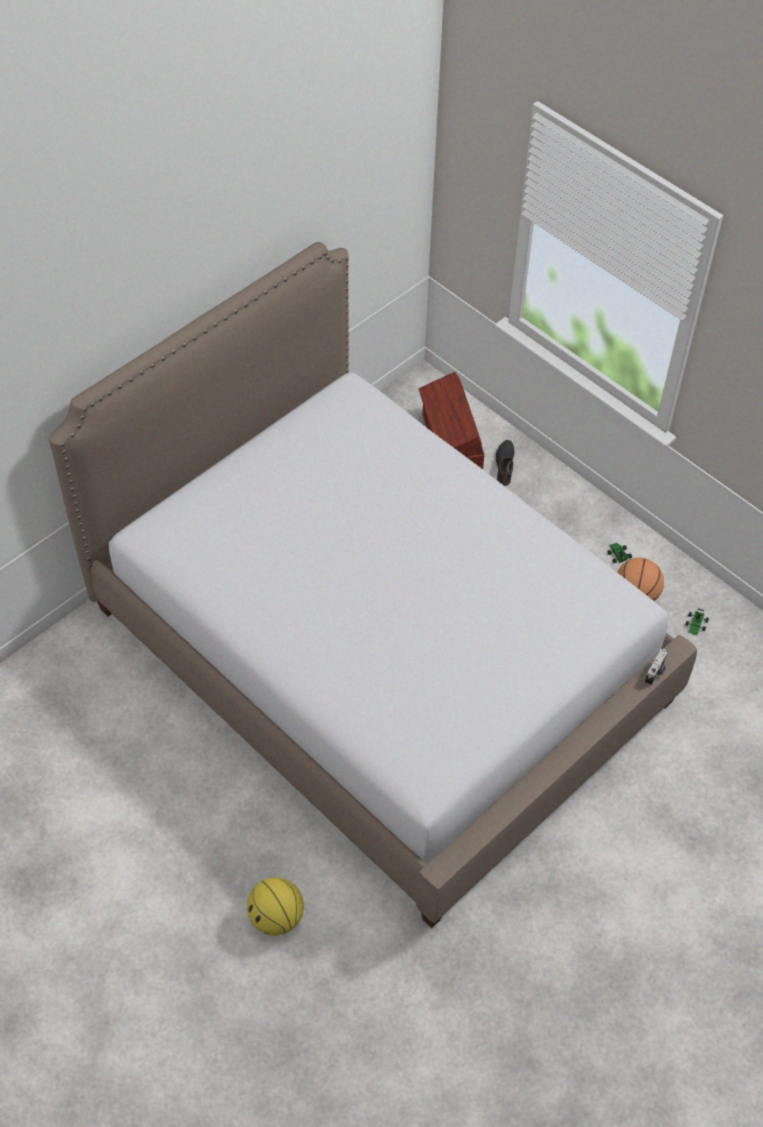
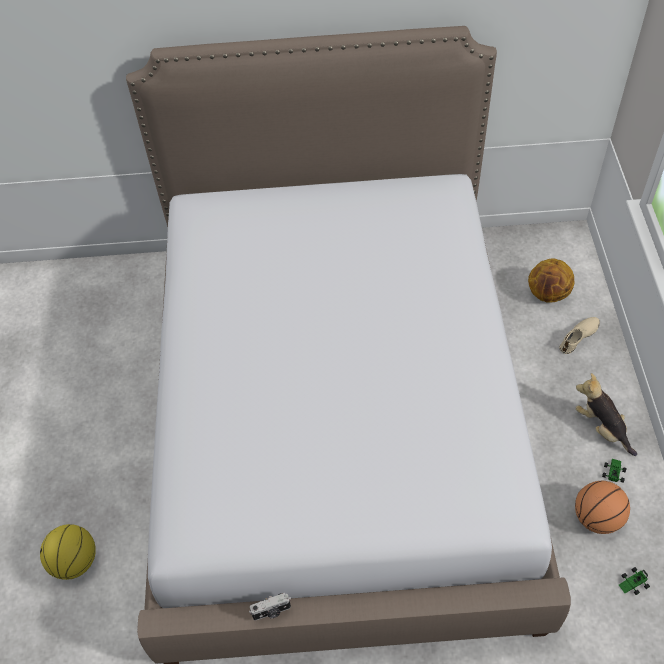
camera: 45 degrees right, 0 degrees up
(450, 443) = (548, 294): brown storage box -> basketball
(505, 465) = (579, 337): black shoe -> beige shoe
(582, 526) = (602, 427): none -> plush toy
(655, 672) = (507, 596): camera -> camera (272, 612)

